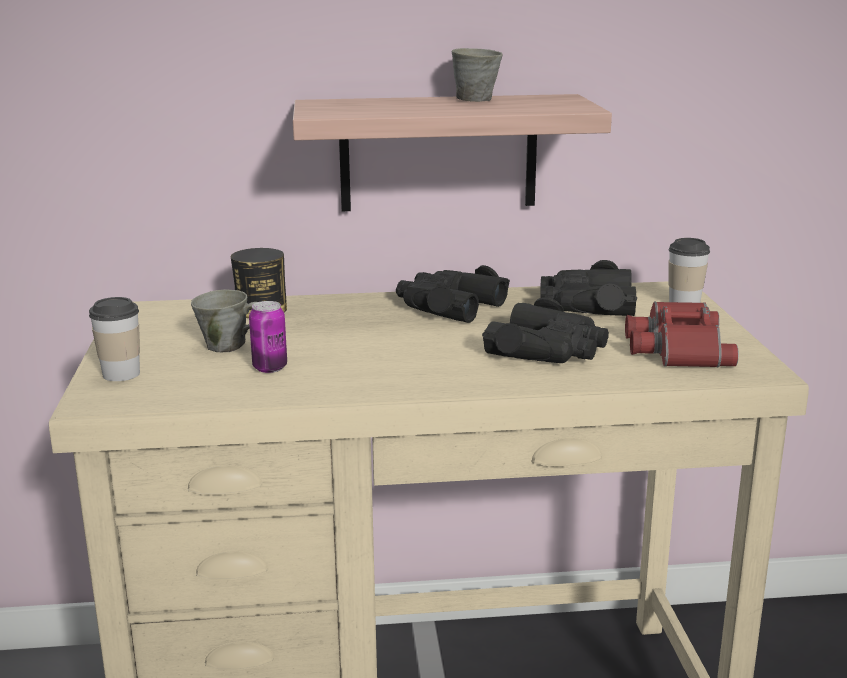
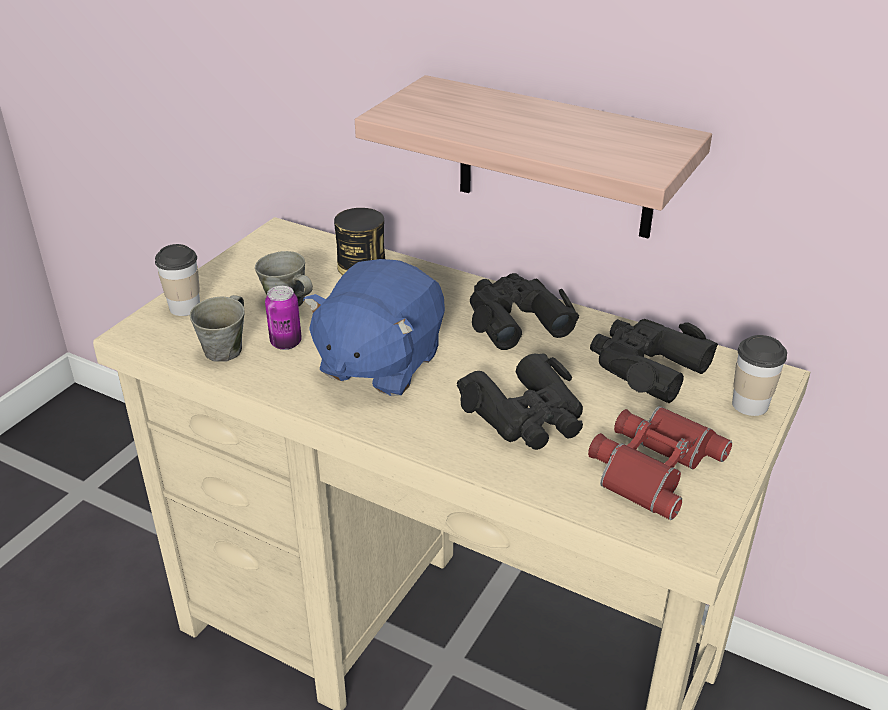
camera: 35 degrees right, 15 degrees up
(378, 356) = (379, 363): none -> blue plush toy
(474, 99) = (579, 118): grey mug -> grey mug (225, 349)

